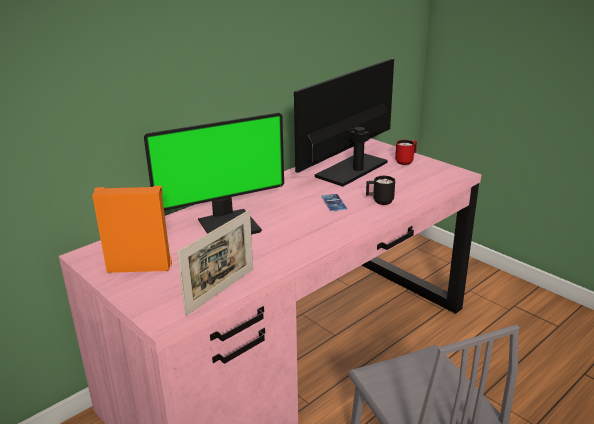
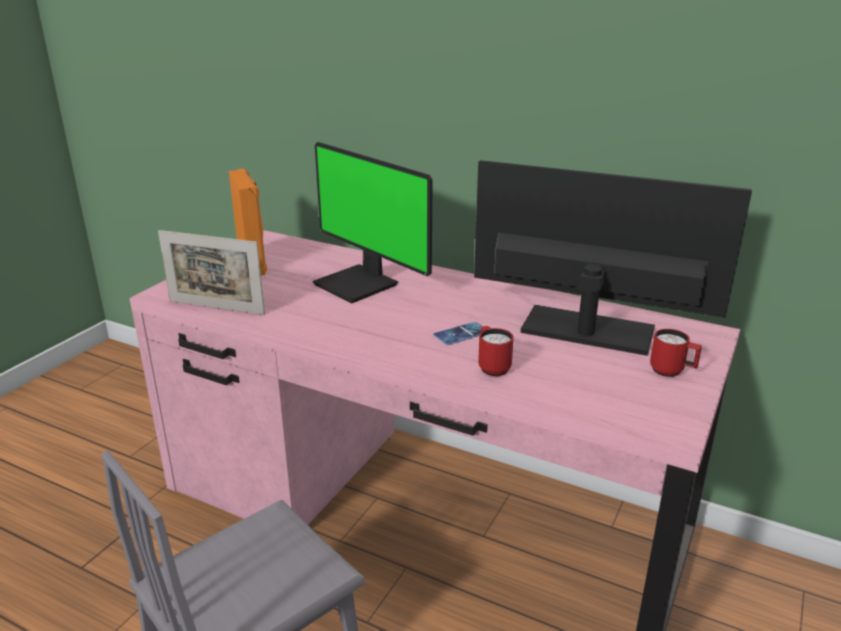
camera: 70 degrees right, 0 degrees up
(379, 201) = (492, 366): black mug -> red mug

